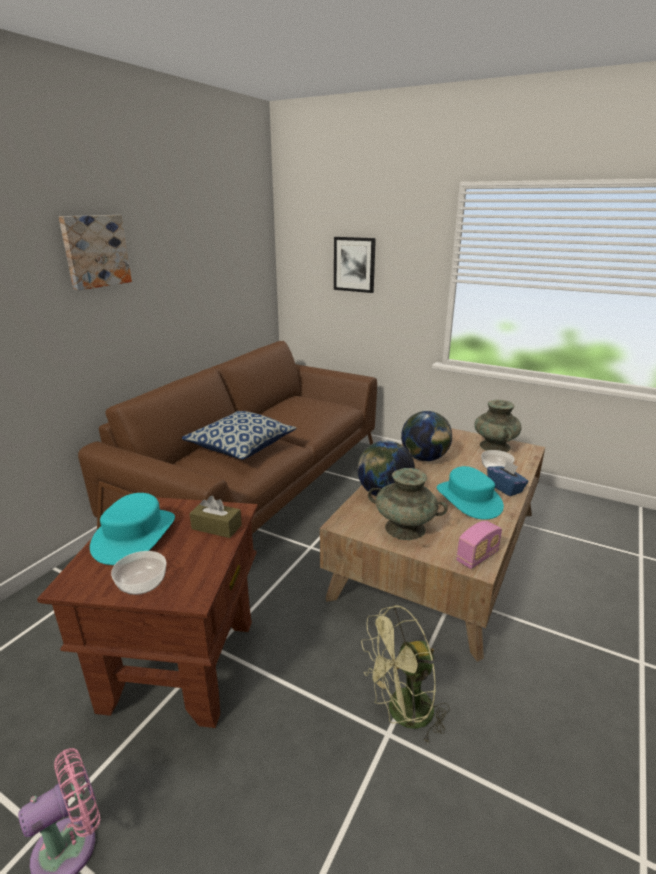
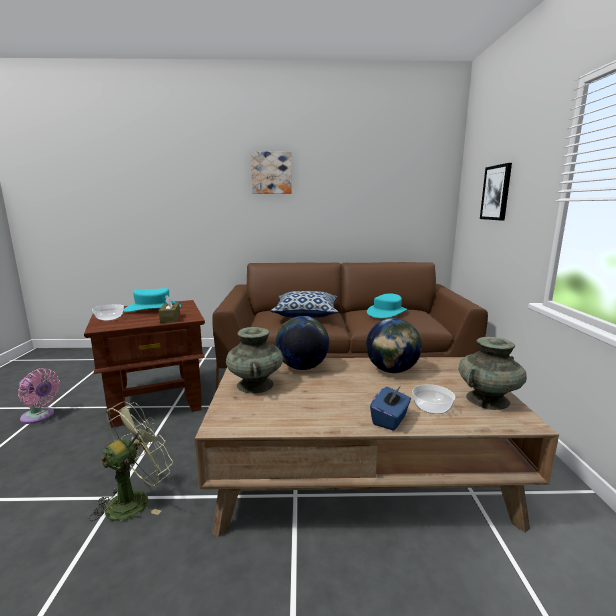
camera: 60 degrees right, 10 degrees down
(402, 714) = (135, 500): green fan -> green fan turned 90 degrees clockwise
(469, 499) = (338, 403): turquoise hat -> turquoise hat (387, 312)
(477, 557) = (234, 423): radio -> none

